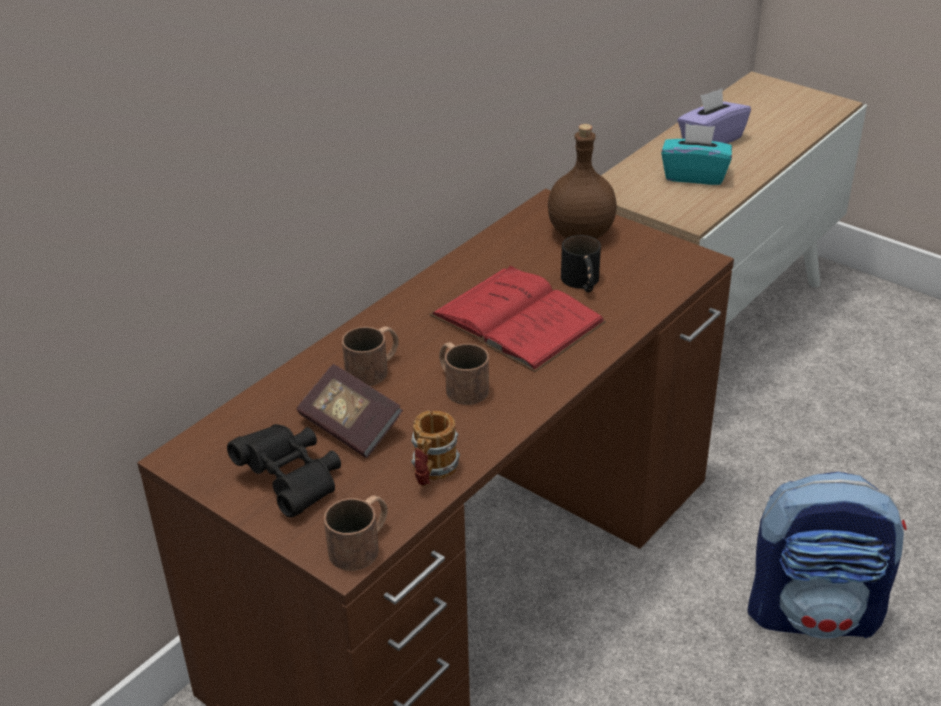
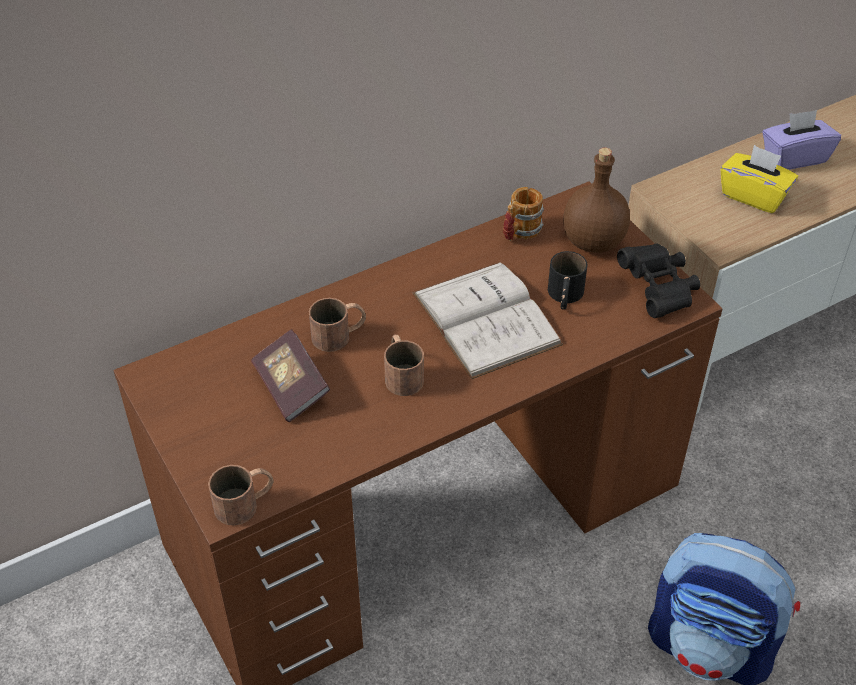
camera: 20 degrees right, 10 degrees up
(292, 481) = (220, 425): black binoculars -> black binoculars (659, 290)
(432, 472) = (334, 452): mug -> mug (519, 232)
(517, 318) = (486, 318): red book -> white book
(694, 175) = (754, 195): turquoise tissue box -> yellow tissue box

